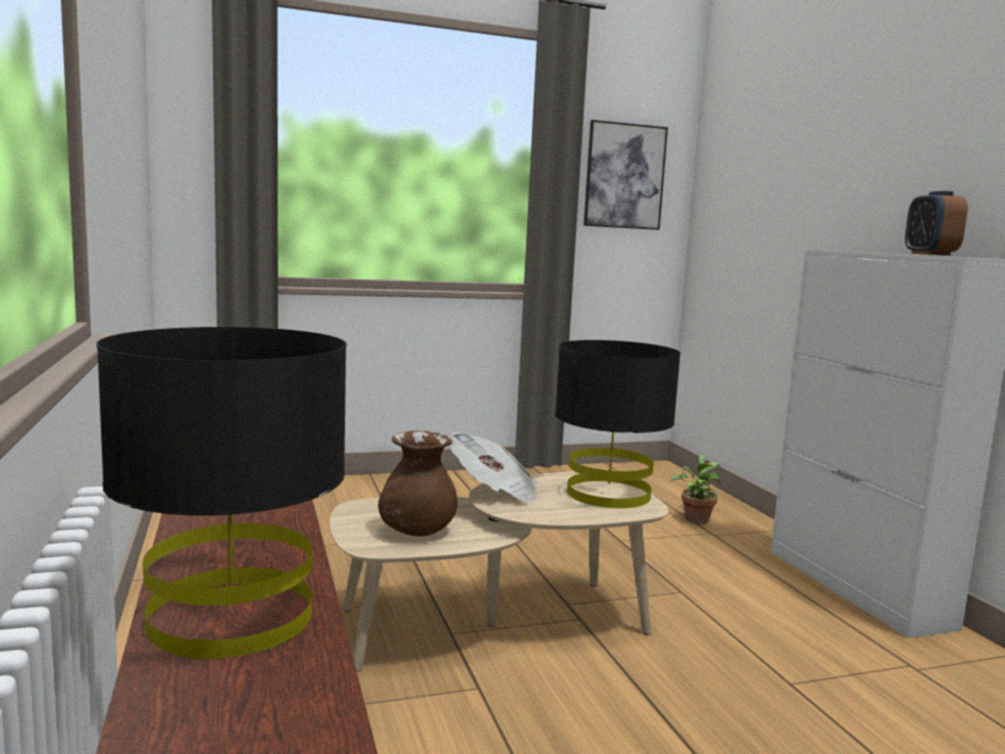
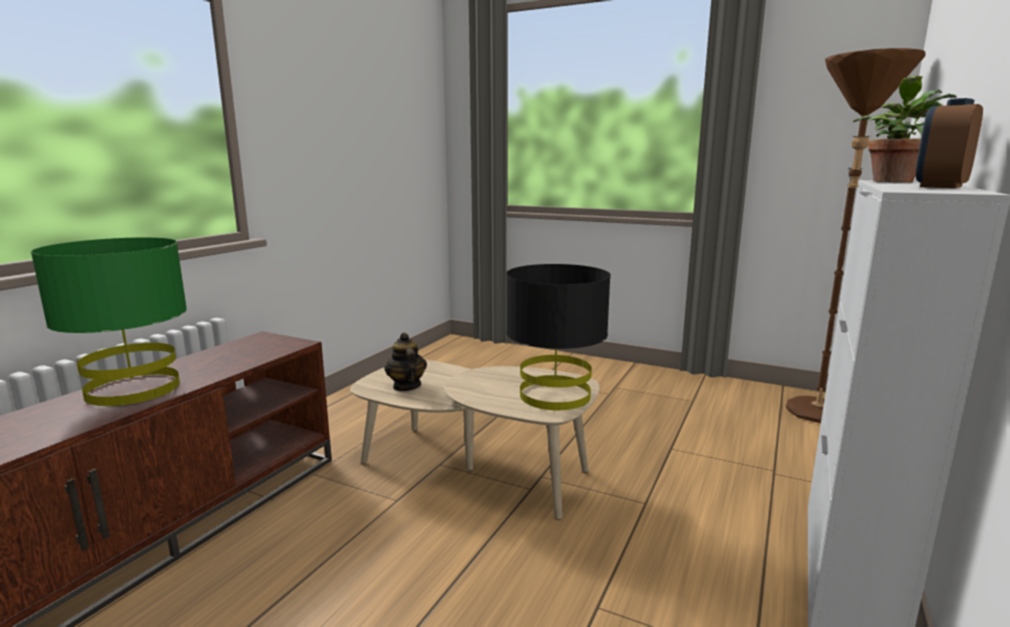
camera: 45 degrees right, 5 degrees up
(232, 617) = (134, 389): black table lamp -> green table lamp
(417, 532) = (406, 386): brown vase -> teapot
(495, 492) = (482, 373): newspaper -> none
(624, 176) = (818, 105): picture -> none
(668, 482) = (818, 417): none -> brown floor lamp
(695, 518) = (783, 454): potted plant -> potted plant (893, 181)

